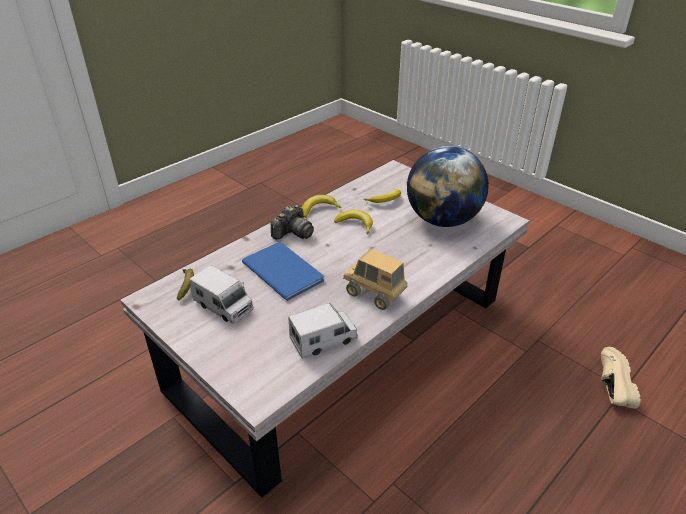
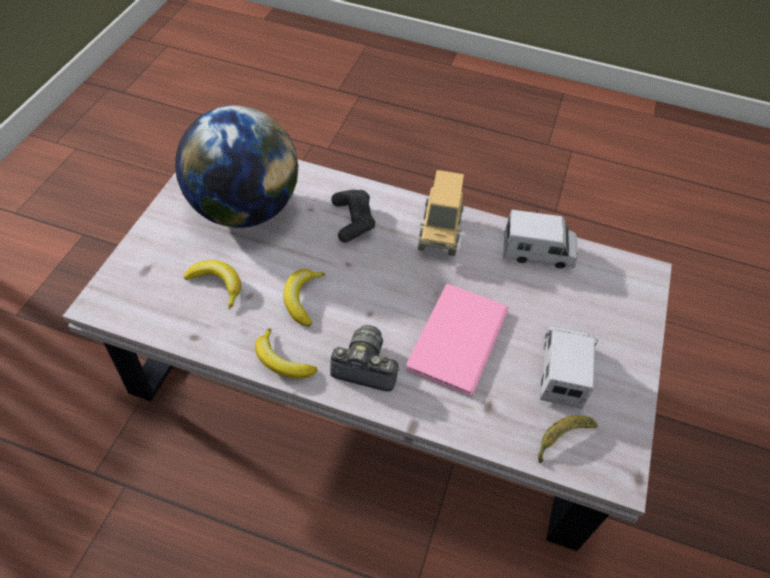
camera: 120 degrees left, 15 degrees up
(283, 270) = (453, 340): blue book -> pink book
(324, 340) = (538, 252): toy truck -> toy truck turned 150 degrees clockwise
(409, 259) = (353, 220): none -> black game controller
(609, 385) = (313, 153): beige shoe -> none

